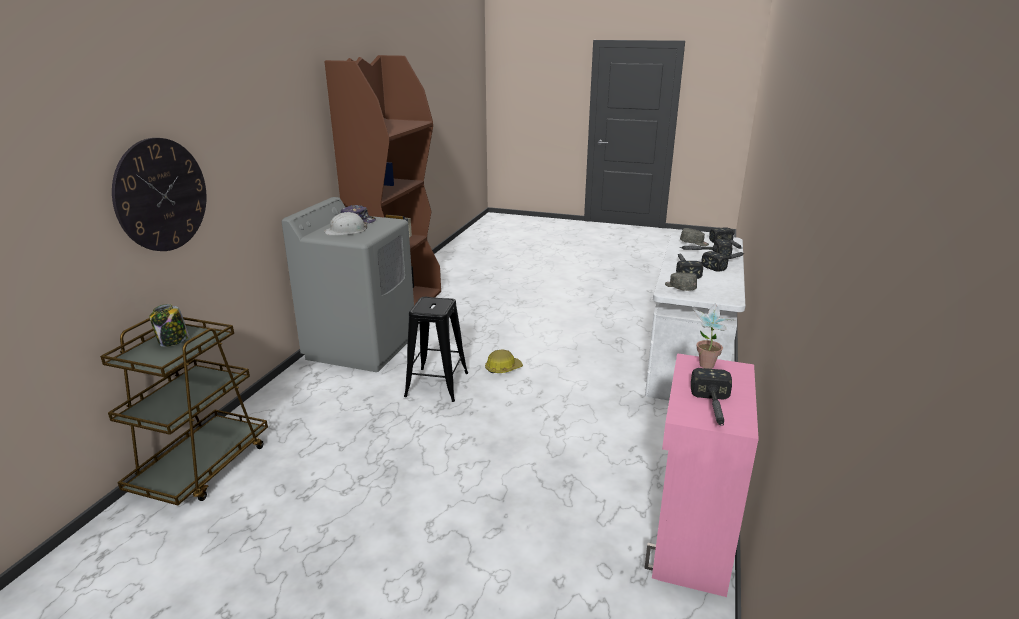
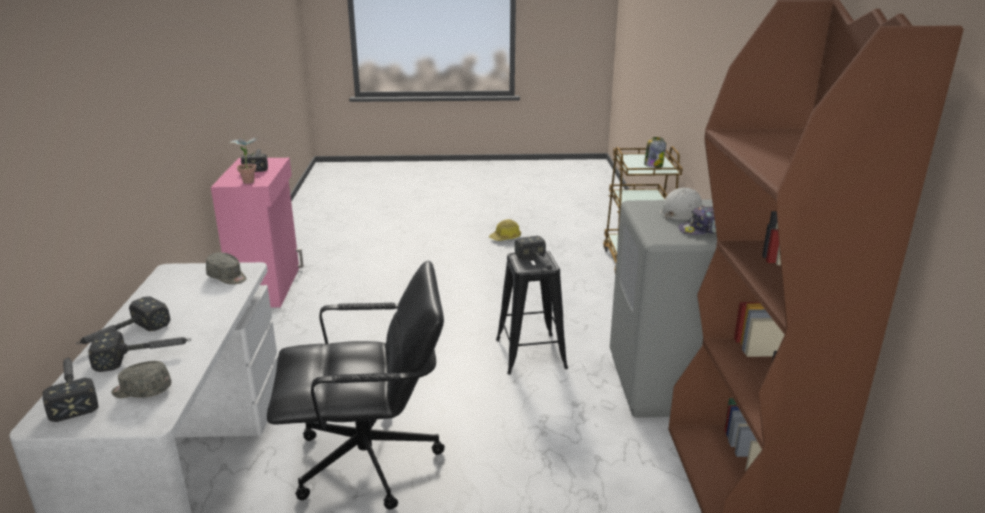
camera: 160 degrees right, 0 degrees up
(161, 195) = (706, 74): wall clock -> none
(503, 368) = (469, 390): hard hat -> hard hat (505, 237)
(583, 343) = (369, 462): none -> black office chair
(684, 269) = (204, 312): hammer -> hammer (538, 264)

